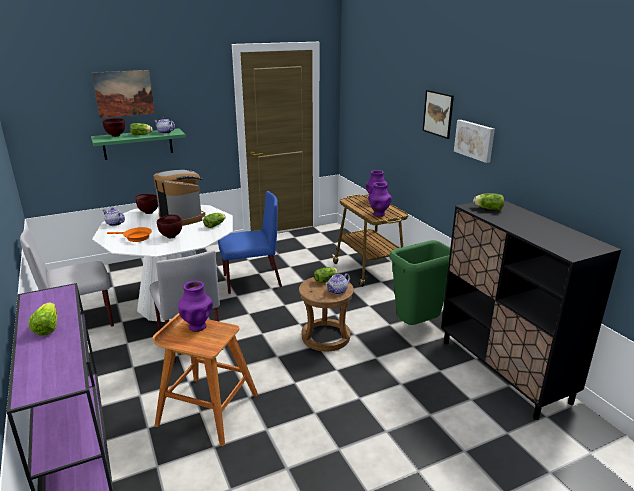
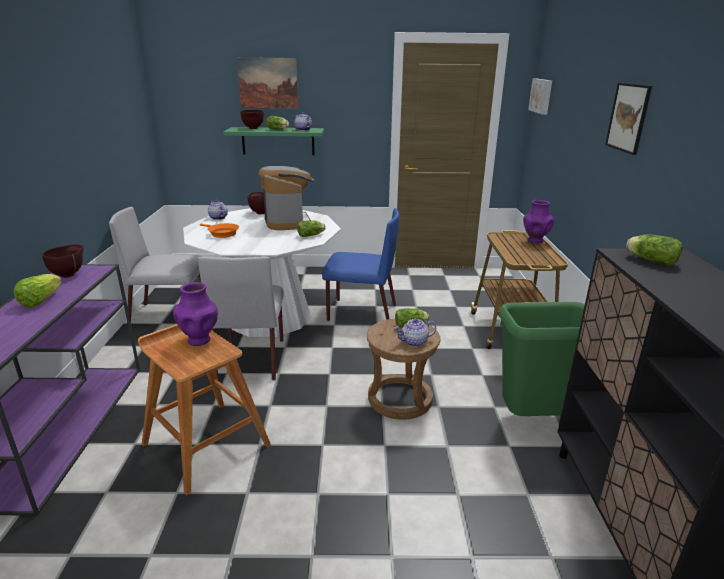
camera: 25 degrees right, 0 degrees up
(171, 236) = (256, 238): brown bowl -> brown bowl (69, 274)
(378, 214) = (525, 257): purple vase -> none
(475, 140) = (670, 155): picture -> picture (541, 96)

